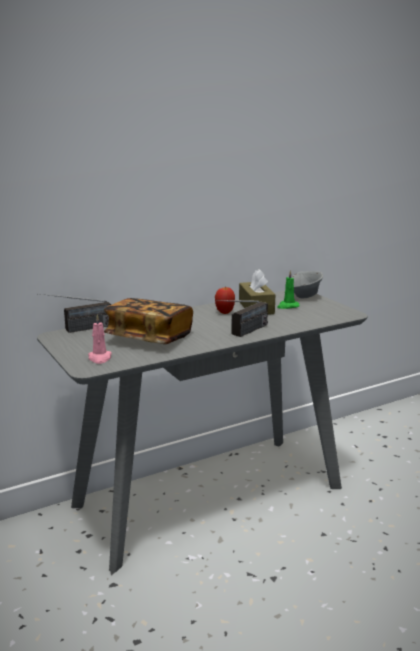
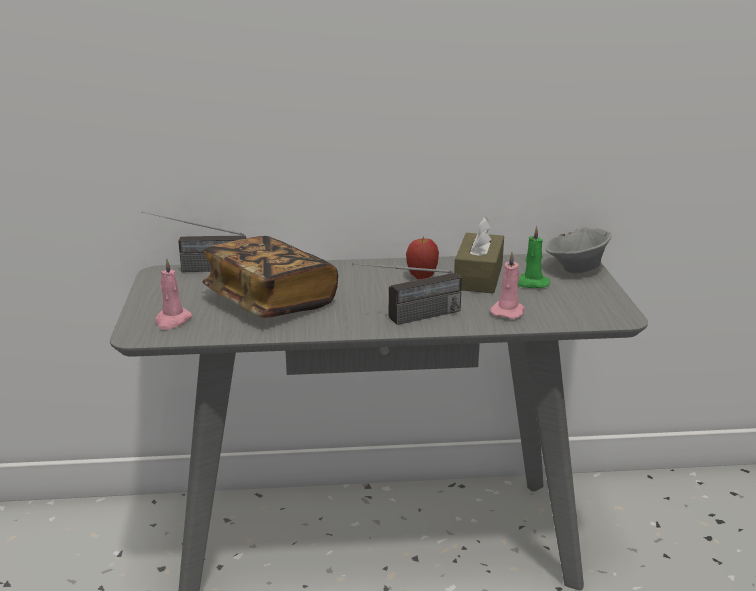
camera: 25 degrees right, 5 degrees up
(292, 321) = (508, 311): none -> pink candle

